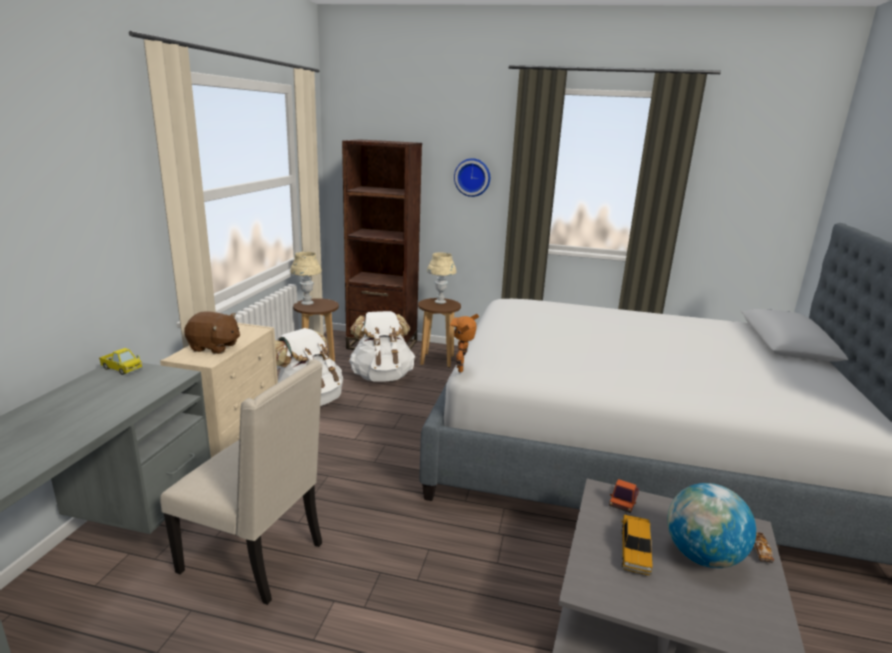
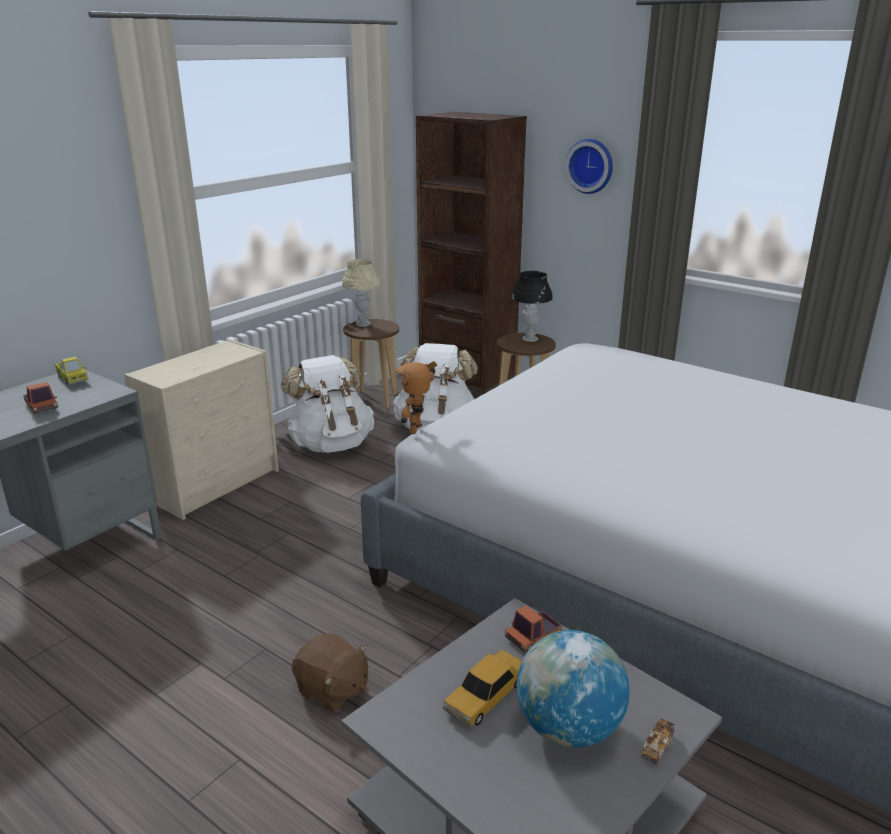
camera: 25 degrees right, 5 degrees up
(116, 397) = (42, 407): none -> toy truck
(214, 347) = (185, 366): brown plush toy -> brown plush toy (332, 690)
(256, 557) = (161, 600): beige chair -> none
(440, 302) = (530, 339): beige table lamp -> black table lamp

